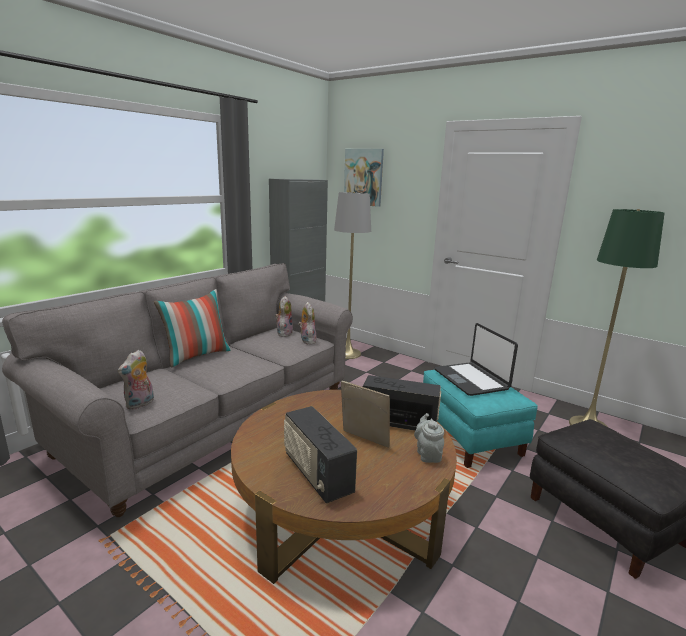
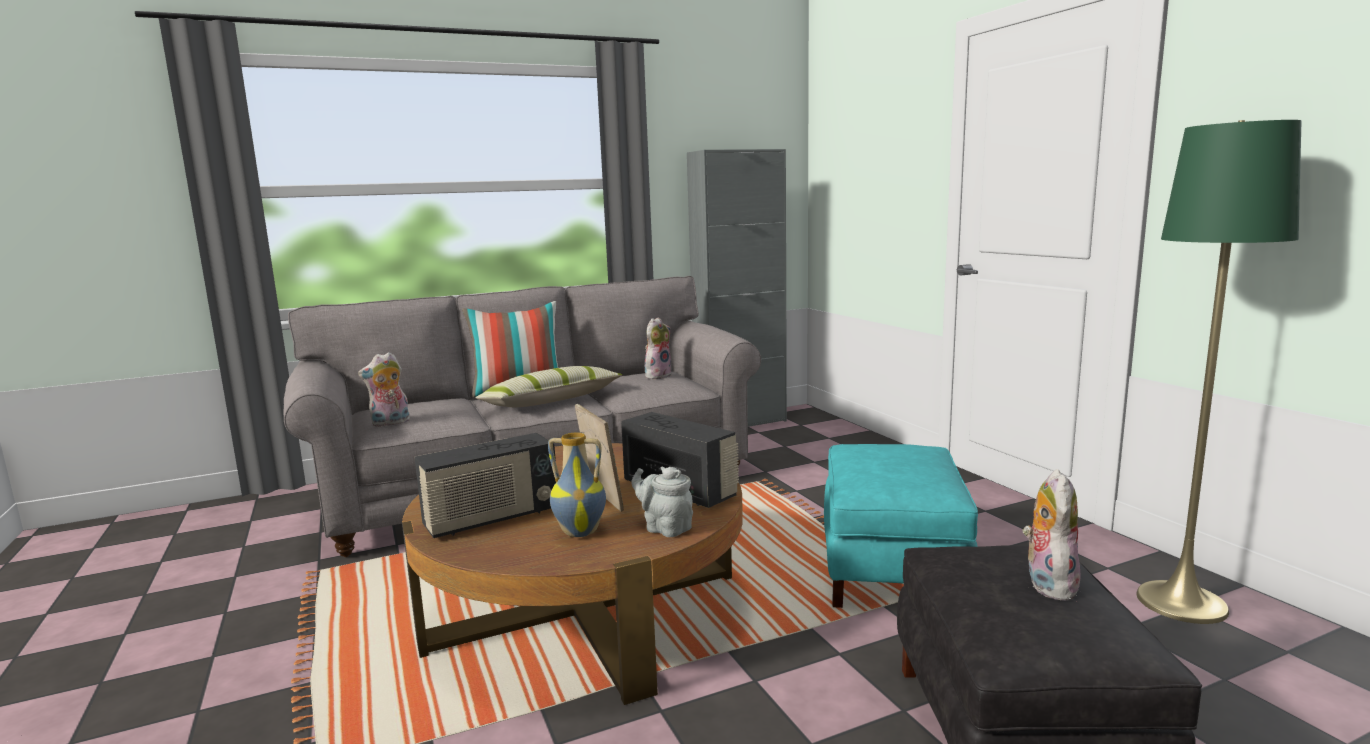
camera: 30 degrees right, 5 degrees down
(236, 364) = (551, 401): none -> pillow
(307, 340) = (677, 386): plush toy -> plush toy (1047, 584)
(316, 474) = (491, 519): radio -> radio turned 120 degrees counterclockwise
(347, 353) = (812, 435): grey floor lamp -> none
(363, 177) = (851, 140): picture -> none
(385, 469) = (581, 531): none -> vase
(428, 454) = (665, 528): grey teapot -> grey teapot turned 75 degrees counterclockwise
(471, 379) = (890, 460): laptop -> none

